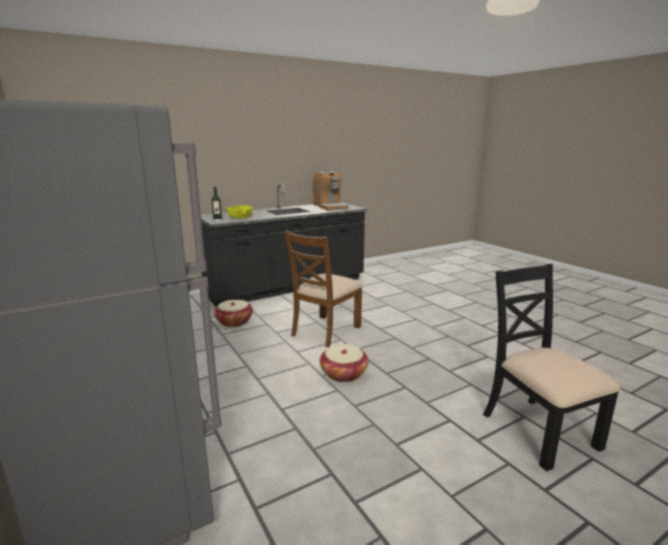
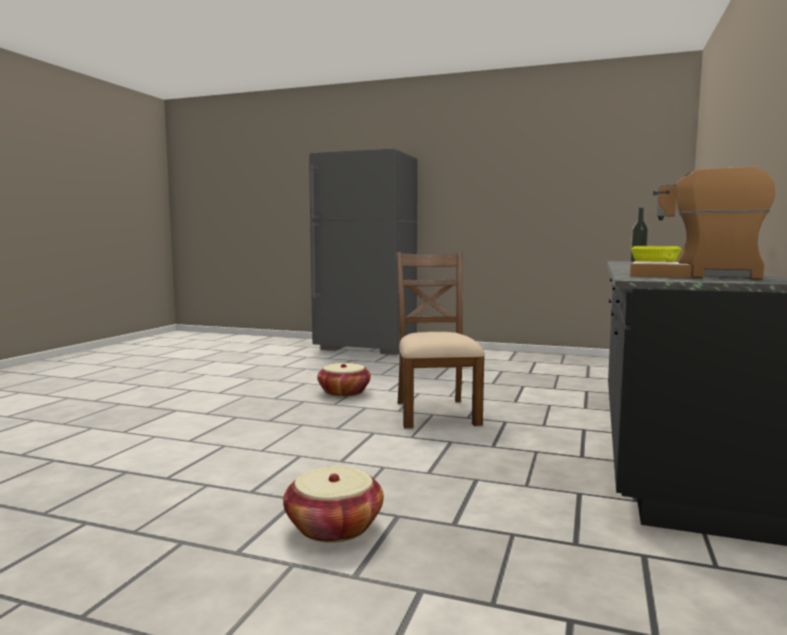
camera: 140 degrees right, 10 degrees down
(234, 322) = (550, 394): basket -> basket (334, 527)
(538, 430) = (136, 403): black chair -> none

